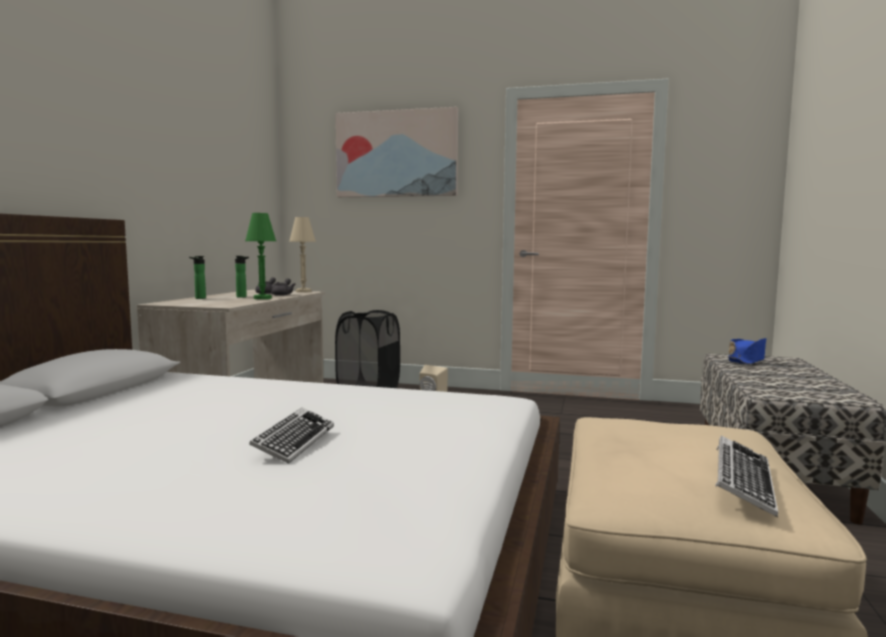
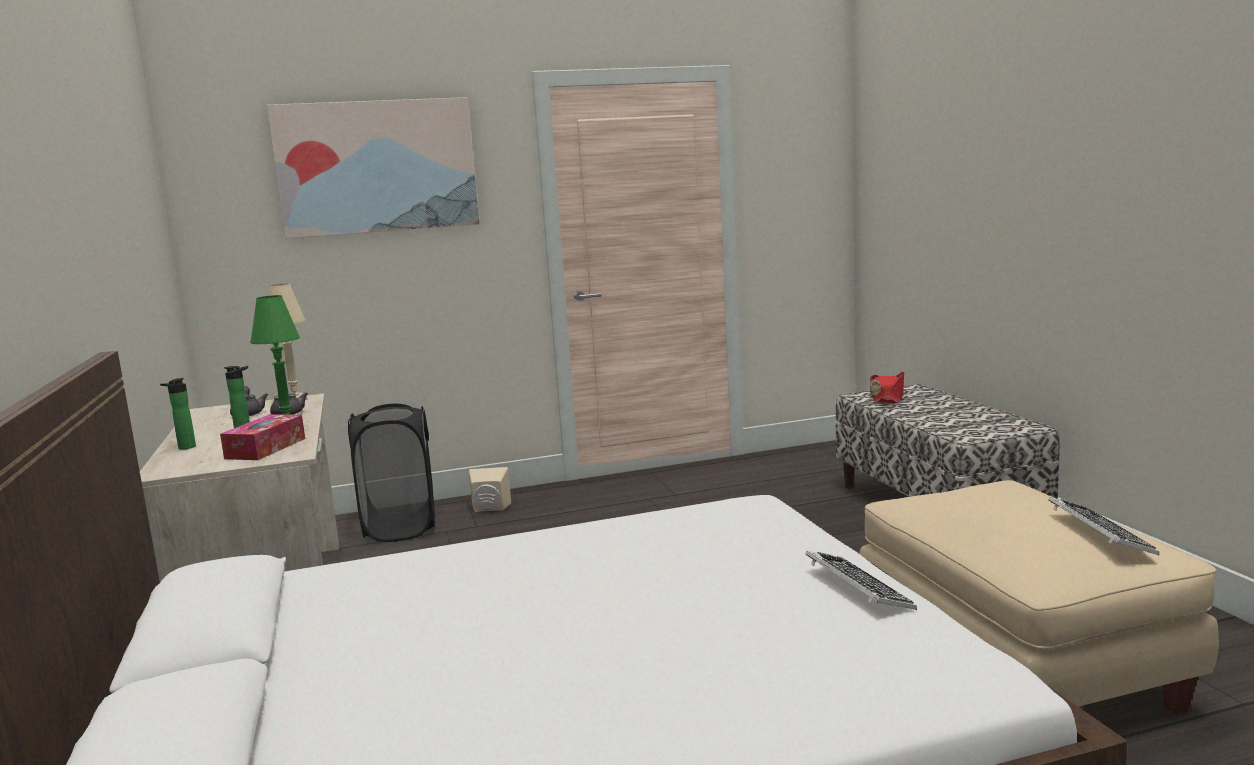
camera: 30 degrees left, 5 degrees up
(225, 302) = (266, 448): none -> tissue box
(294, 441) = (679, 614): keyboard -> keyboard (857, 588)
(746, 360) = (887, 397): blue hat -> red hat

